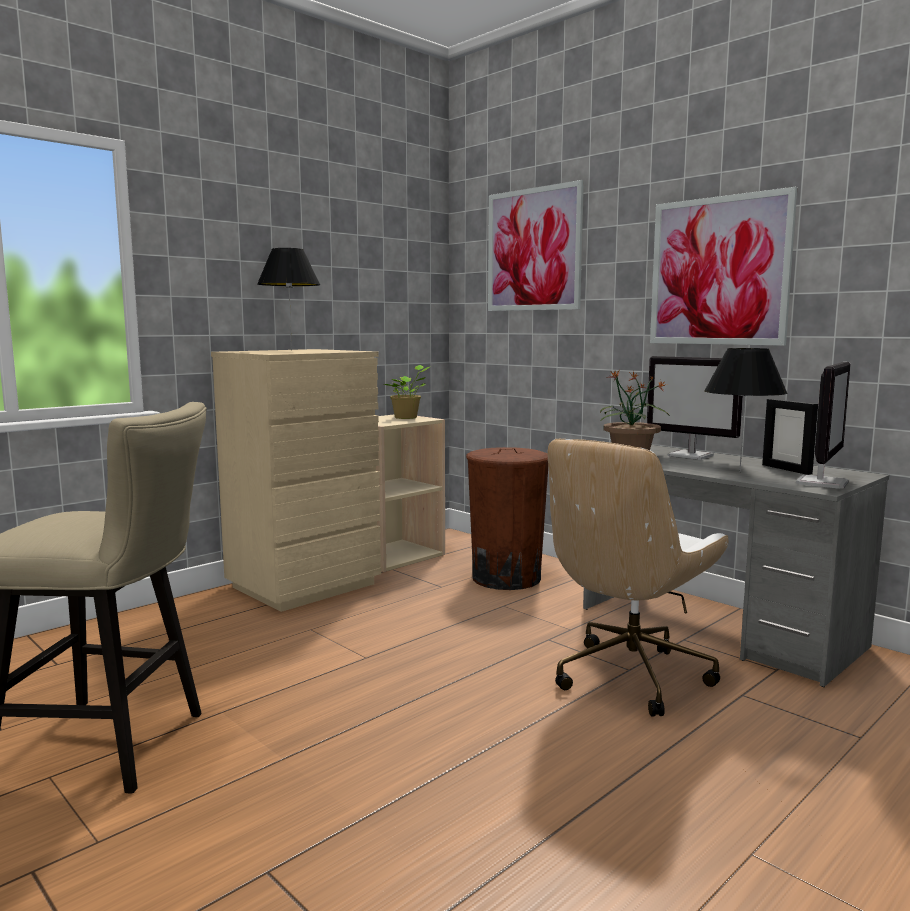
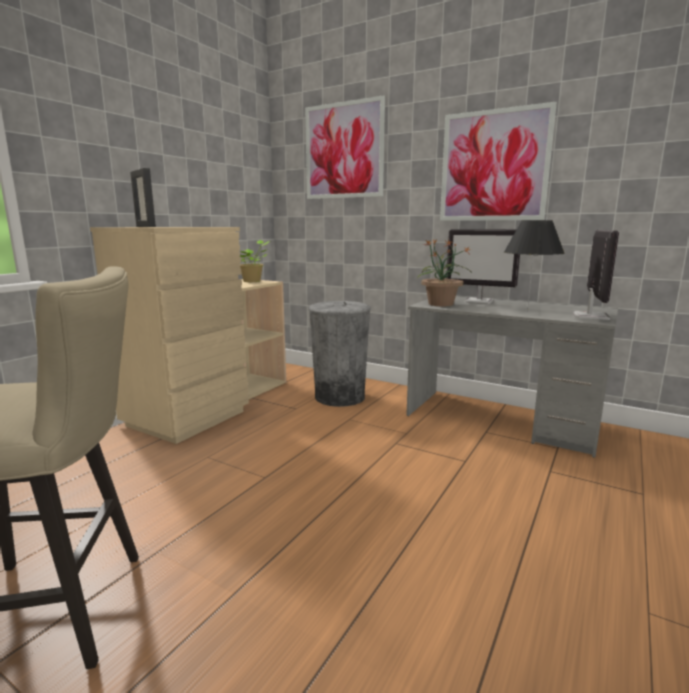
camera: 15 degrees left, 5 degrees up
(291, 350) = (161, 226): black table lamp -> none
(506, 578) = (340, 397): brown trash can -> grey trash can
(629, 679) = (469, 469): white office chair -> none
(787, 469) = (553, 307): picture frame -> picture frame (146, 226)

